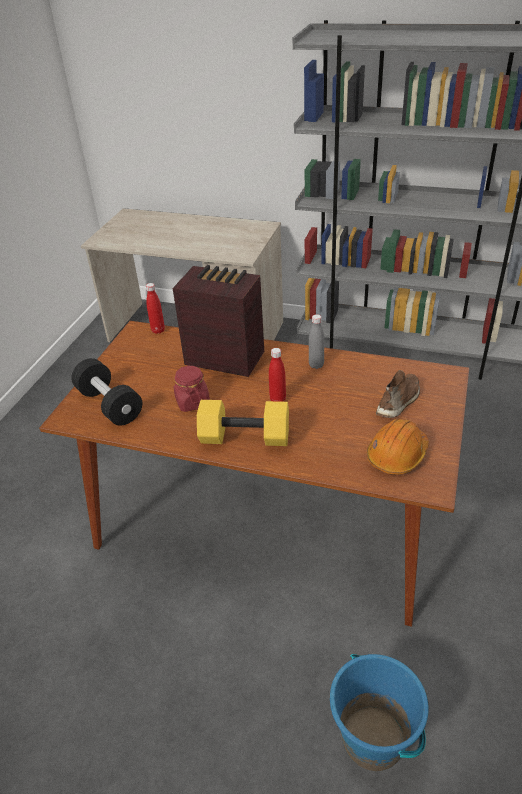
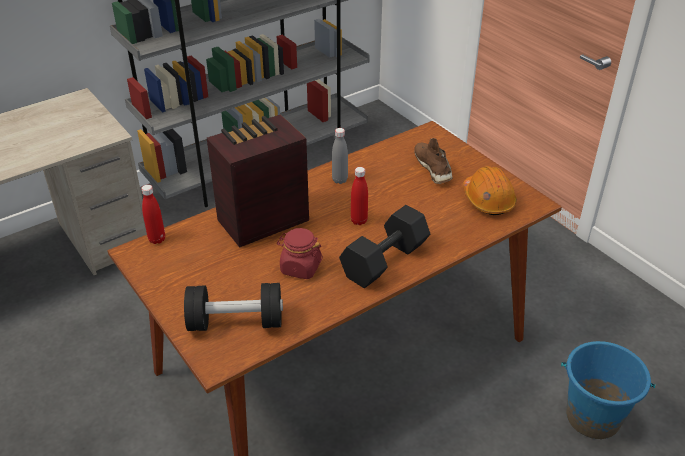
camera: 55 degrees left, 0 degrees up
(244, 438) = (385, 261): yellow dumbbell -> black dumbbell

